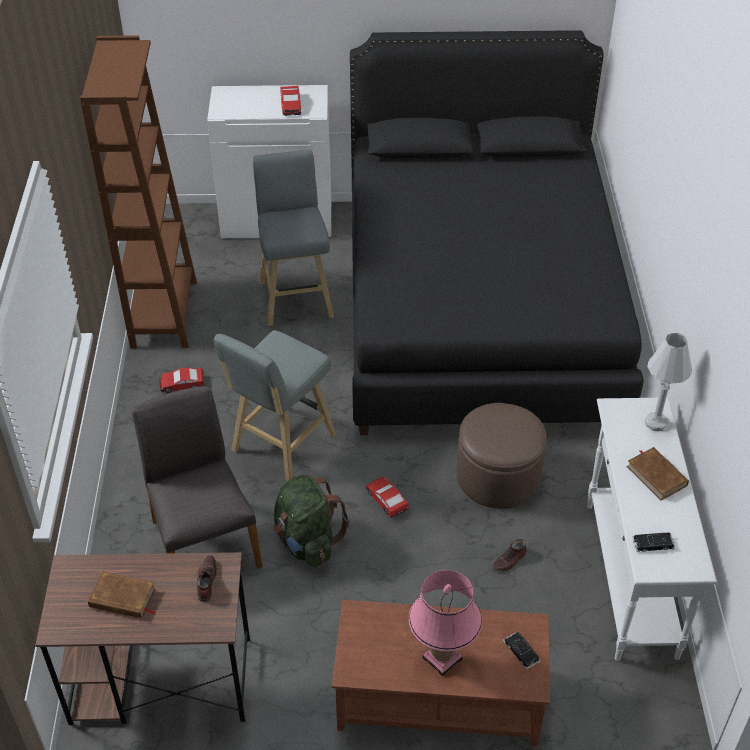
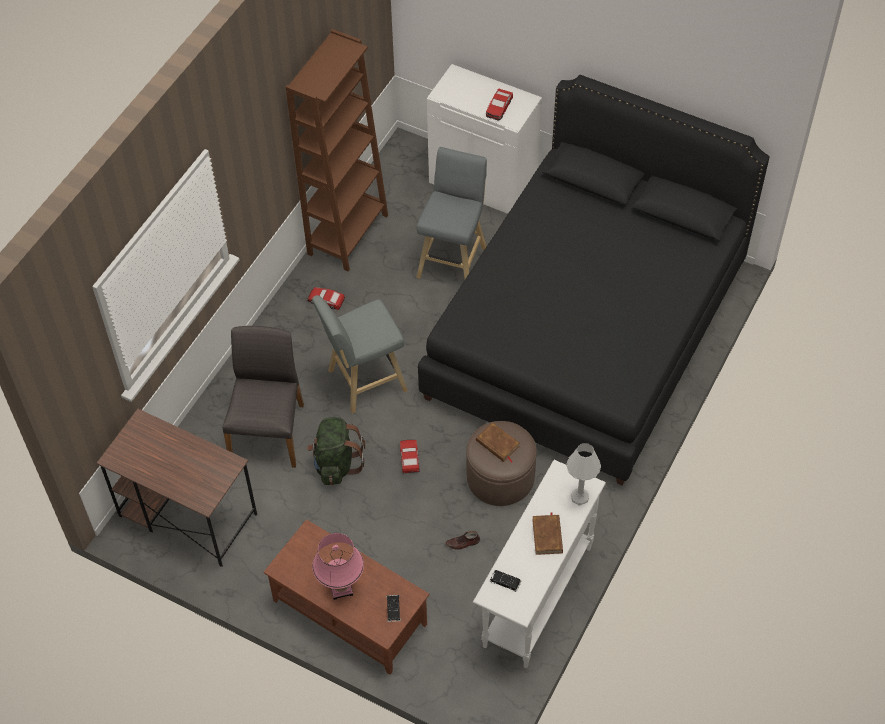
camera: 30 degrees right, 10 degrees up
(122, 598) = (161, 457): brown book -> brown book (497, 444)
(206, 580) = (215, 469): brown shoe -> none

